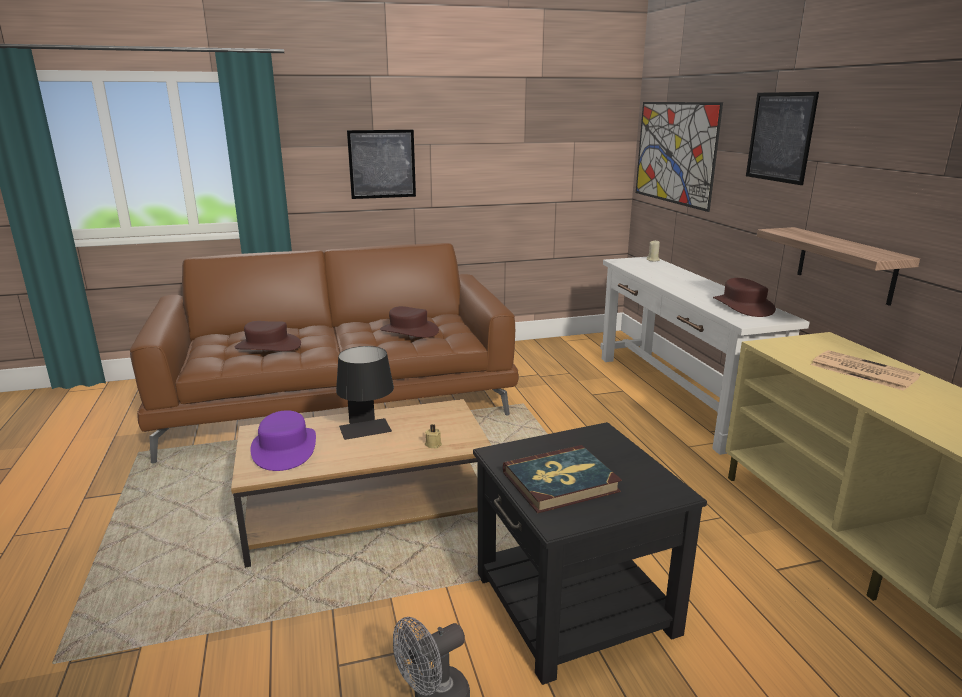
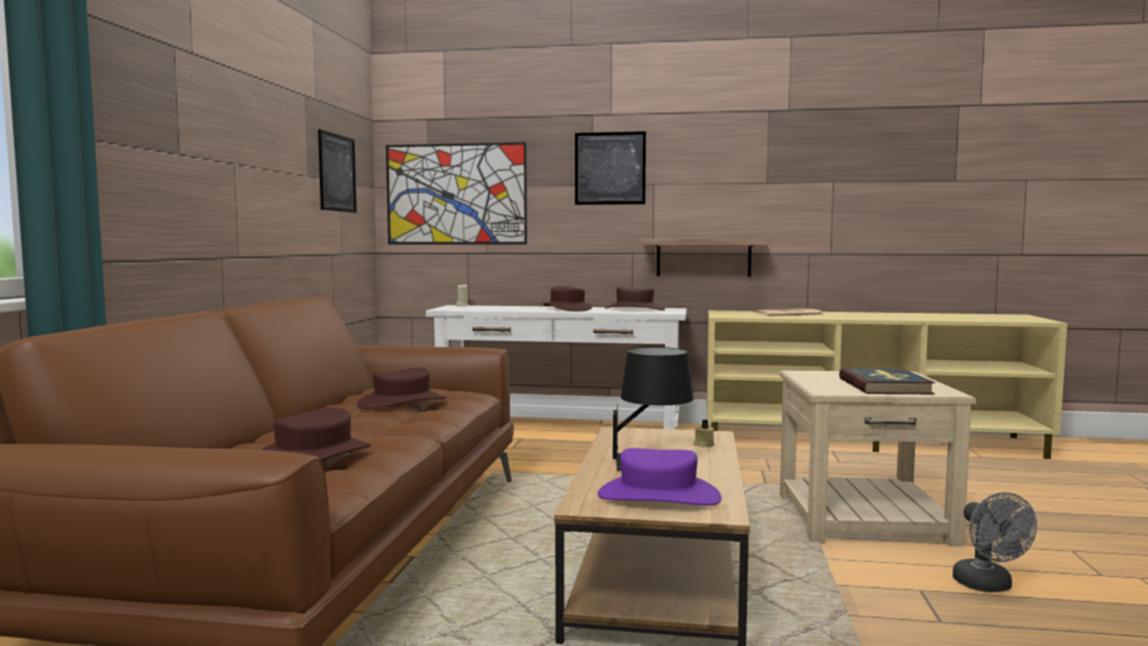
camera: 65 degrees left, 15 degrees down
(382, 164) = (192, 185): picture -> picture (337, 173)
(573, 603) = (863, 519): black side table -> beige side table
(695, 287) = (567, 309): none -> brown hat

